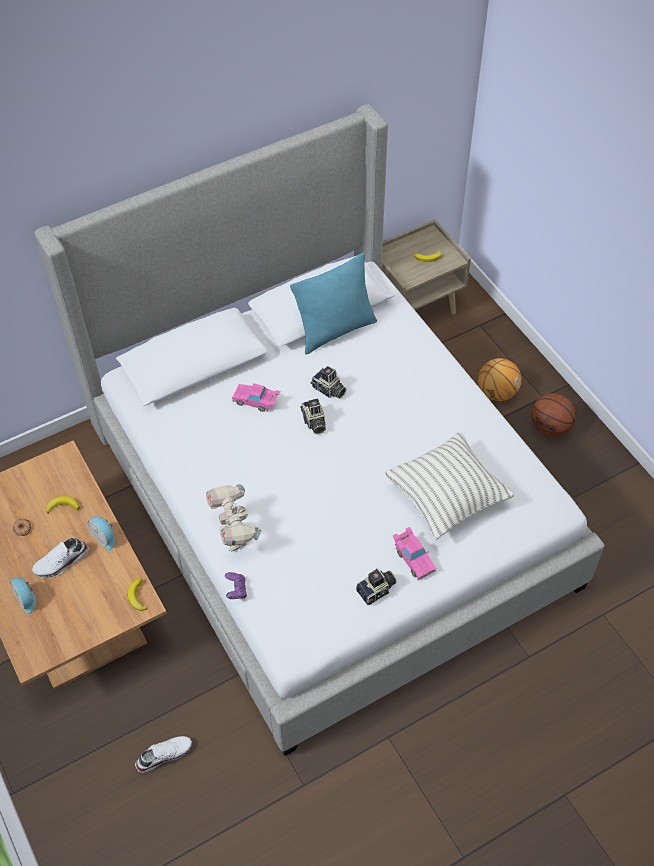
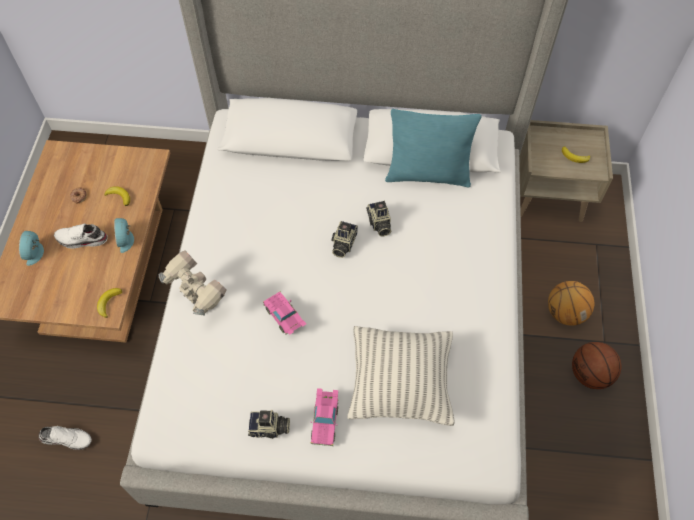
camera: 35 degrees right, 5 degrees up
(235, 536) = (200, 302): toy robot -> toy robot turned 120 degrees clockwise
(236, 590) = (162, 348): purple game controller -> none
(256, 401) = (312, 198): pink toy car -> pink toy car (285, 318)

